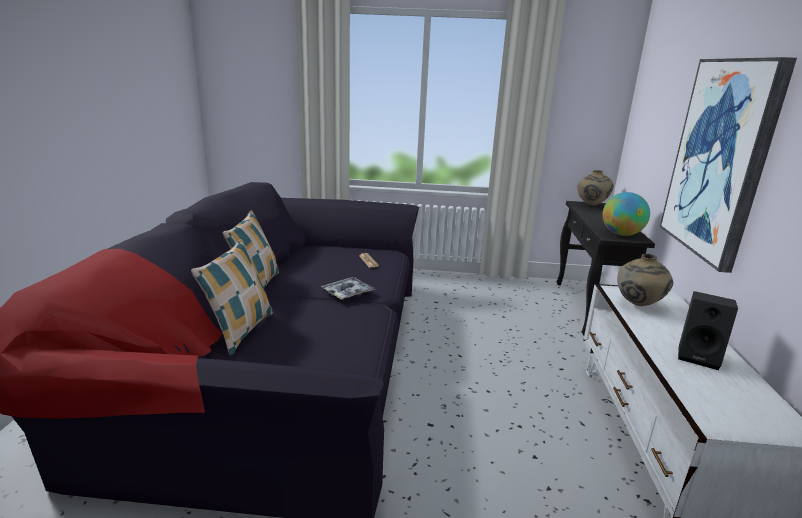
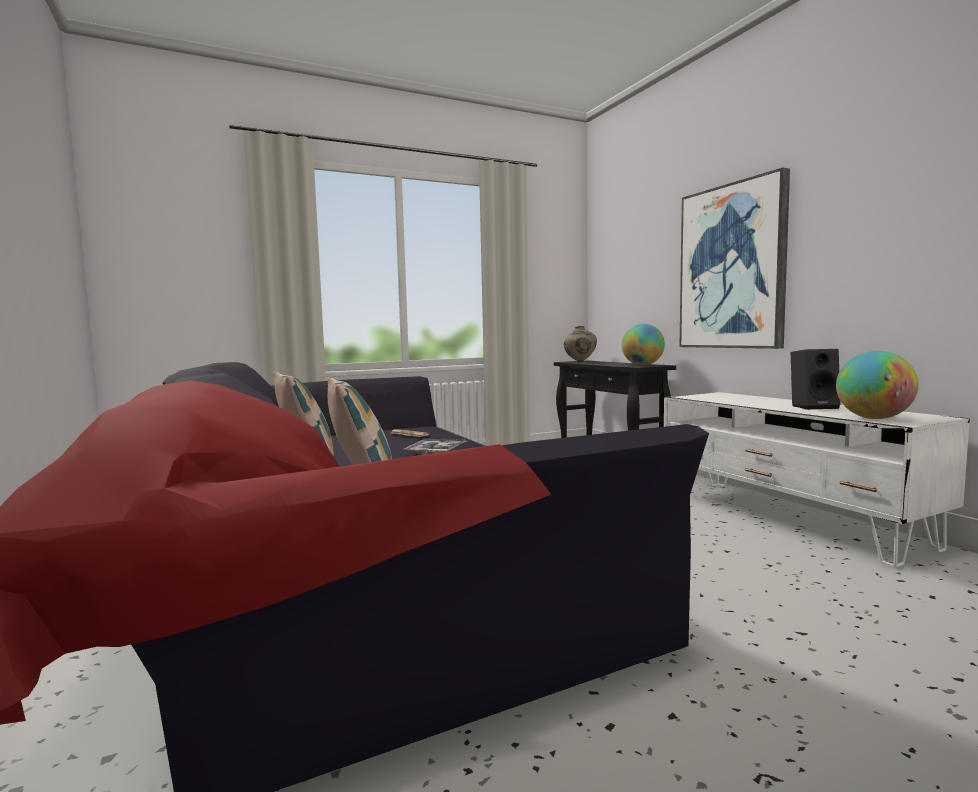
camera: 30 degrees left, 15 degrees down
(638, 305) = (719, 399): beige vase -> none
(707, 405) = (874, 418): none -> globe

